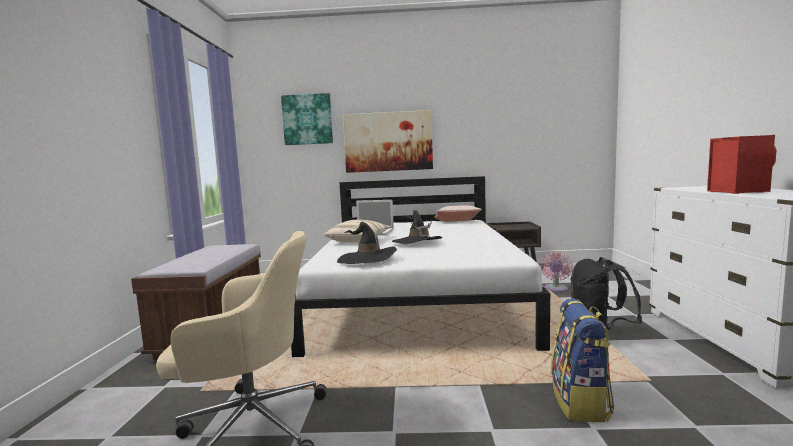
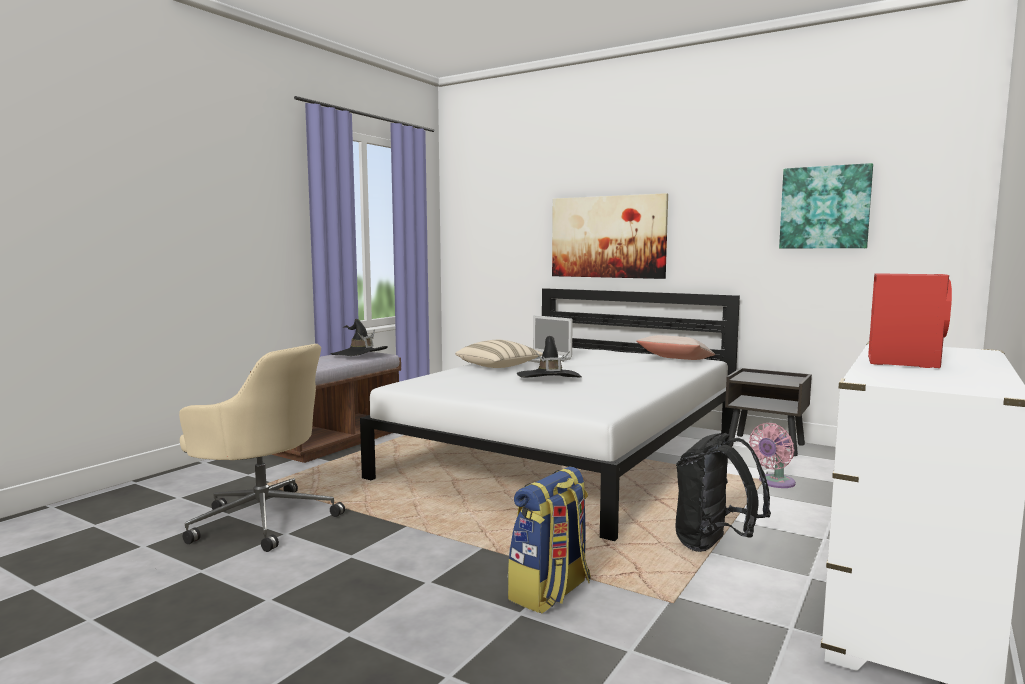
camera: 30 degrees right, 0 degrees up
(307, 119) = (514, 204): picture -> picture (824, 207)
(367, 259) = (451, 387): black hat -> black hat (359, 354)

